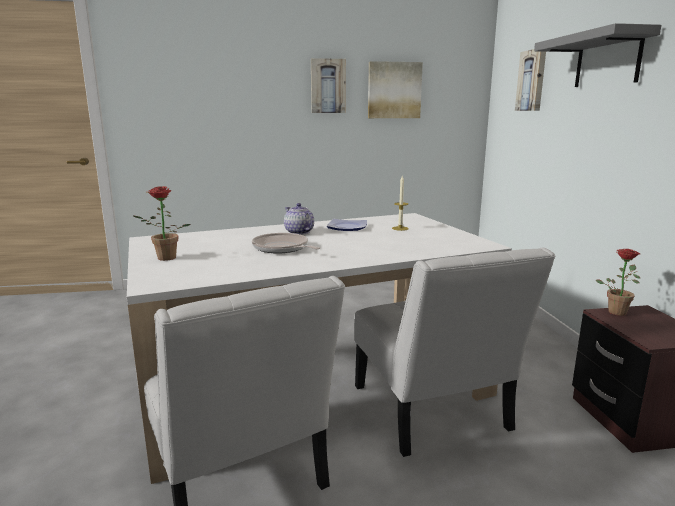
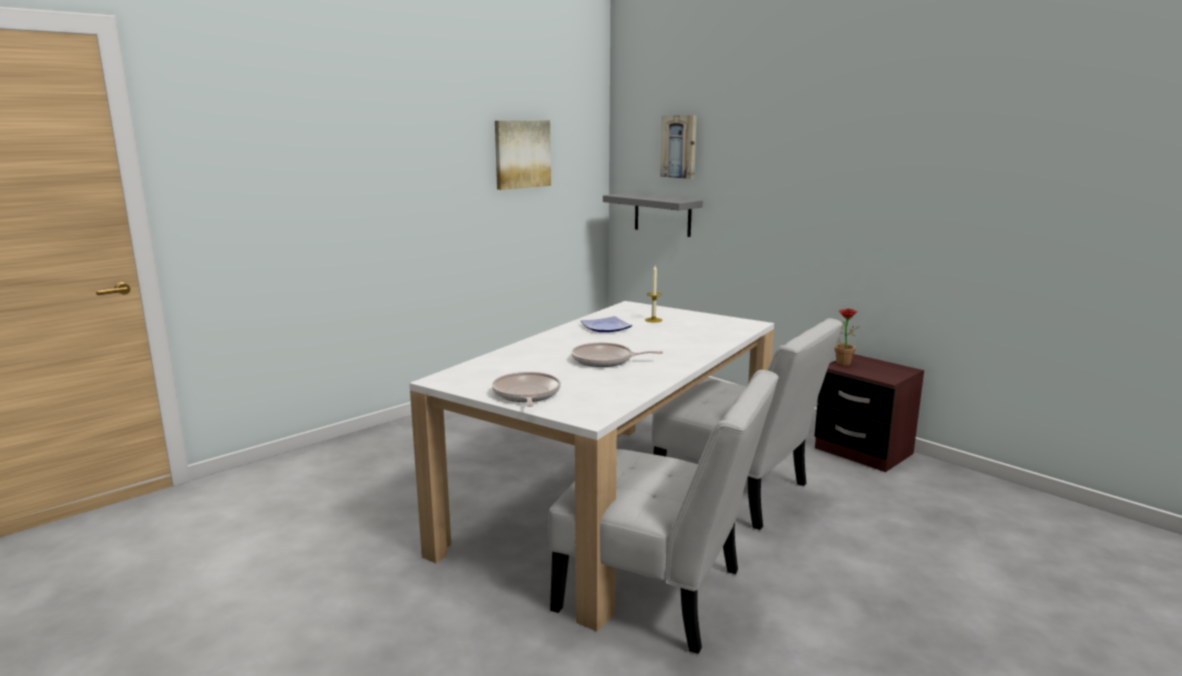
camera: 35 degrees left, 0 degrees up
(164, 259) = (526, 394): potted plant -> frying pan
(298, 232) = (575, 341): teapot -> none
(327, 86) = (452, 152): picture -> none
(607, 60) = (778, 139): grey shelf -> grey shelf (662, 214)

